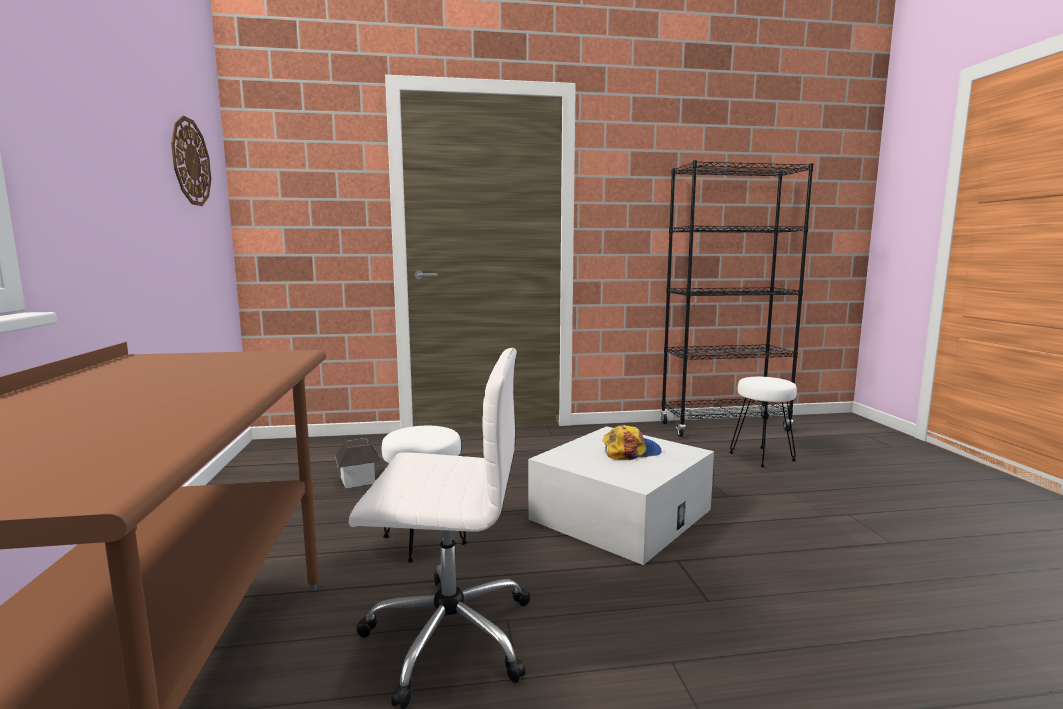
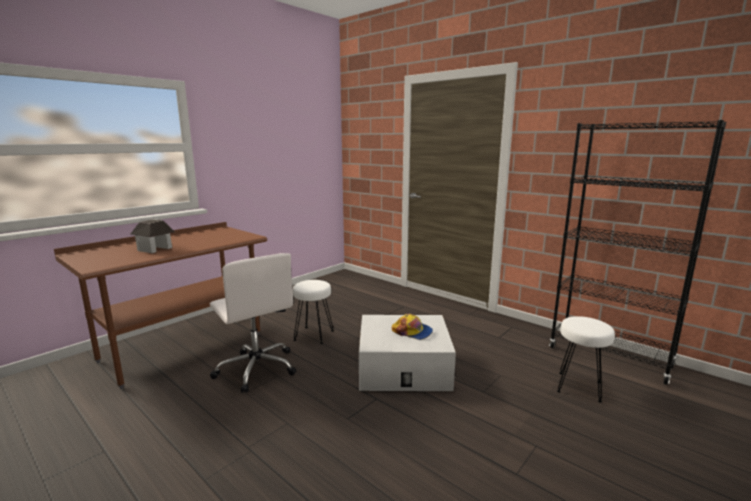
camera: 50 degrees right, 5 degrees up
(190, 162) = (307, 137): wall clock -> none
(358, 480) = (342, 301): toy house -> toy house (155, 249)

